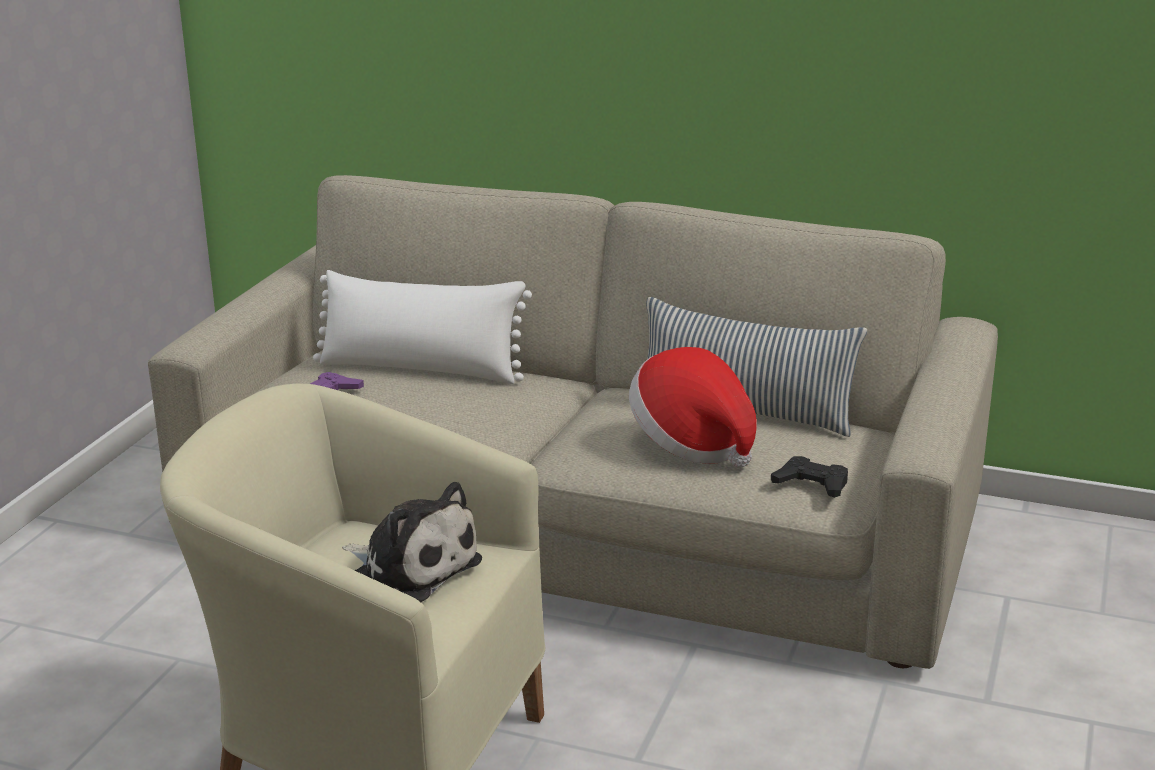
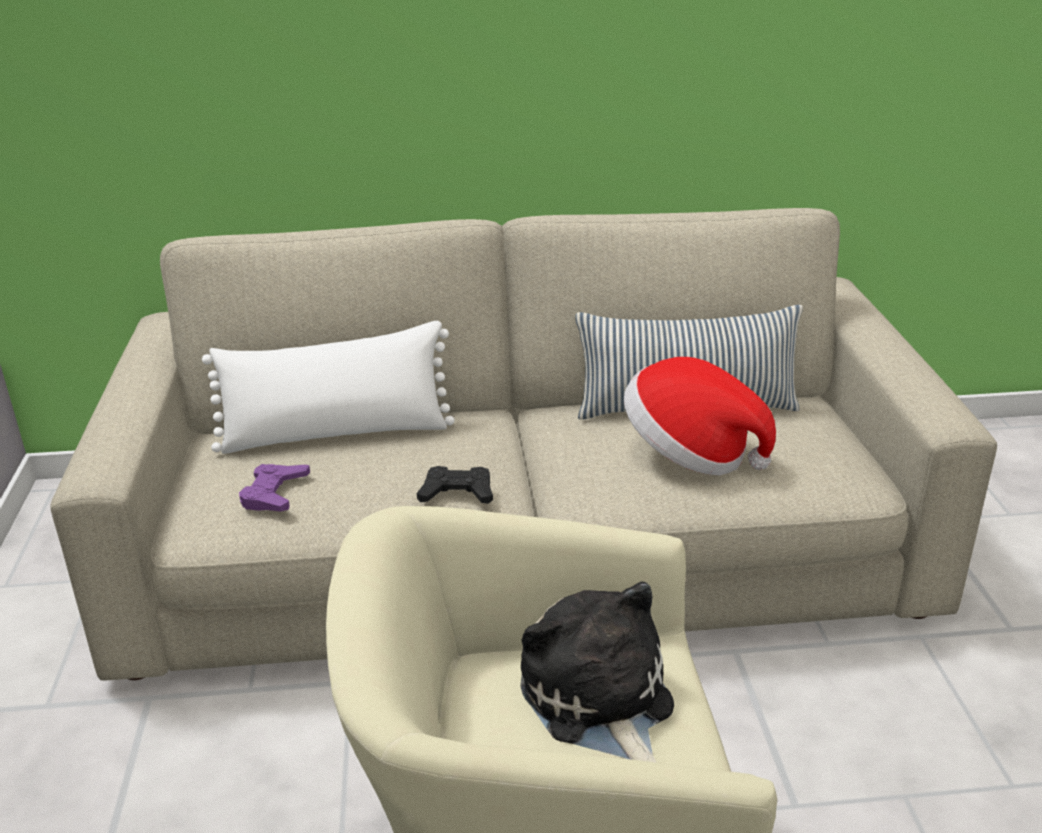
camera: 25 degrees left, 5 degrees up
(412, 568) = (599, 701): plush toy -> plush toy turned 120 degrees counterclockwise
(812, 484) = (834, 469): black game controller -> black game controller (457, 492)

